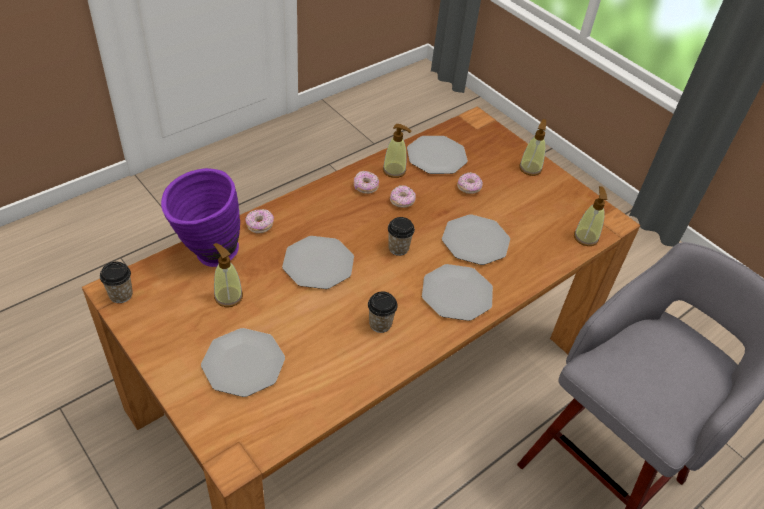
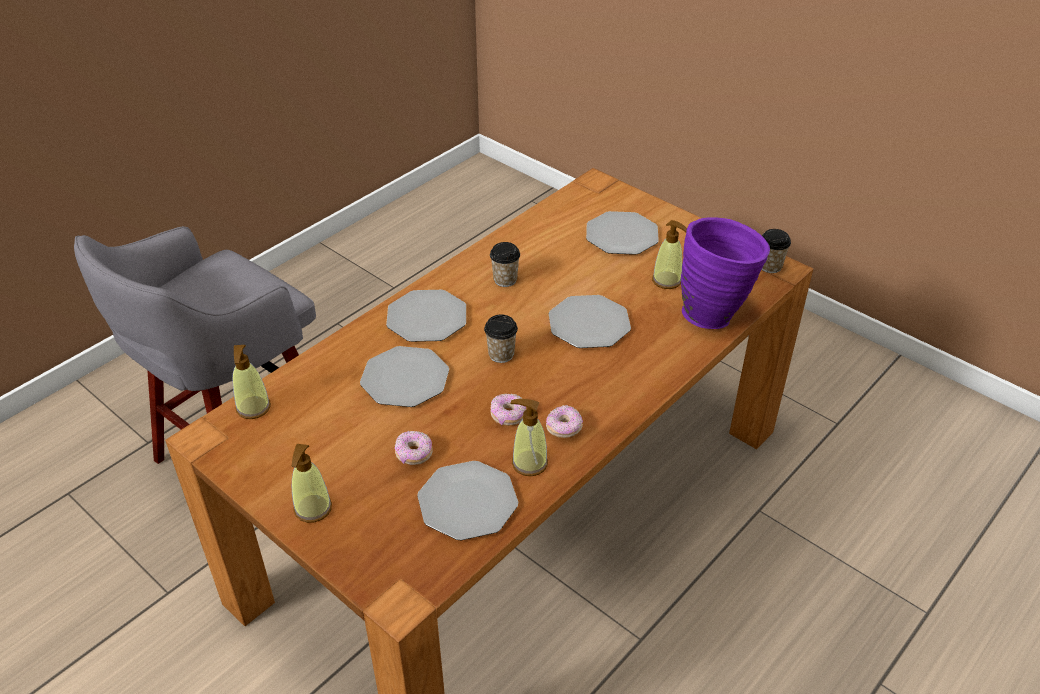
camera: 175 degrees right, 5 degrees down
(259, 225) = (676, 354): donut -> none

